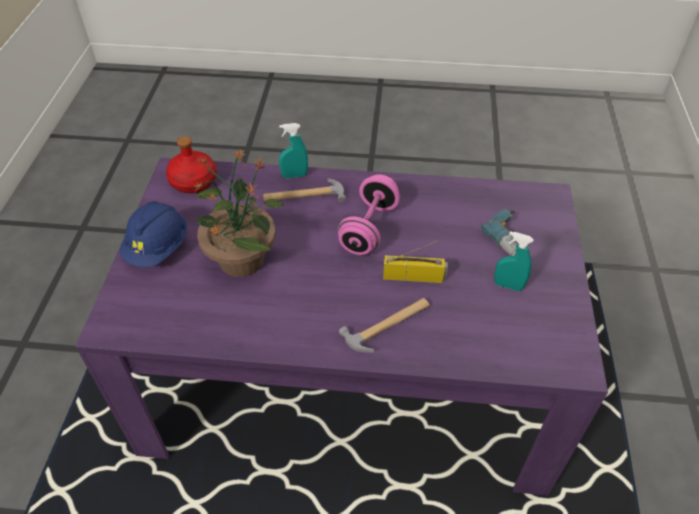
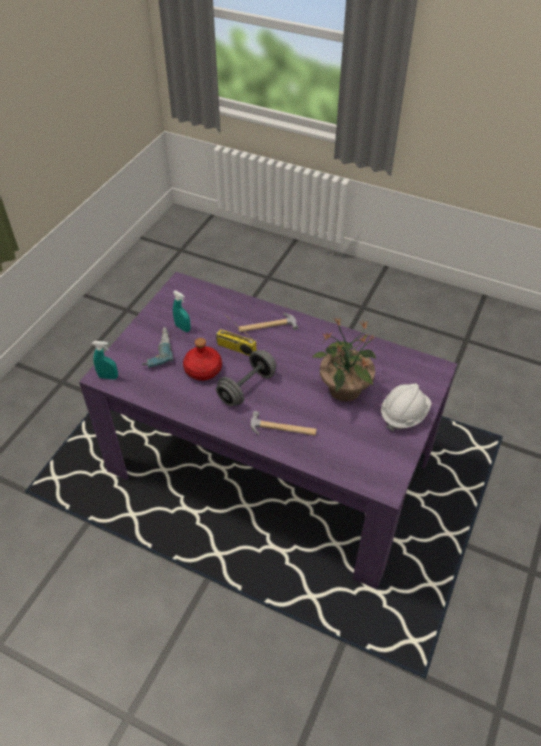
camera: 160 degrees left, 0 degrees up
(158, 248) = (403, 414): blue hard hat -> white hard hat
(194, 181) = (369, 470): red bottle -> red bottle (203, 370)
(294, 175) = (283, 451): turquoise spray bottle -> turquoise spray bottle (108, 377)
(369, 228) = (247, 388): pink dumbbell -> grey dumbbell

